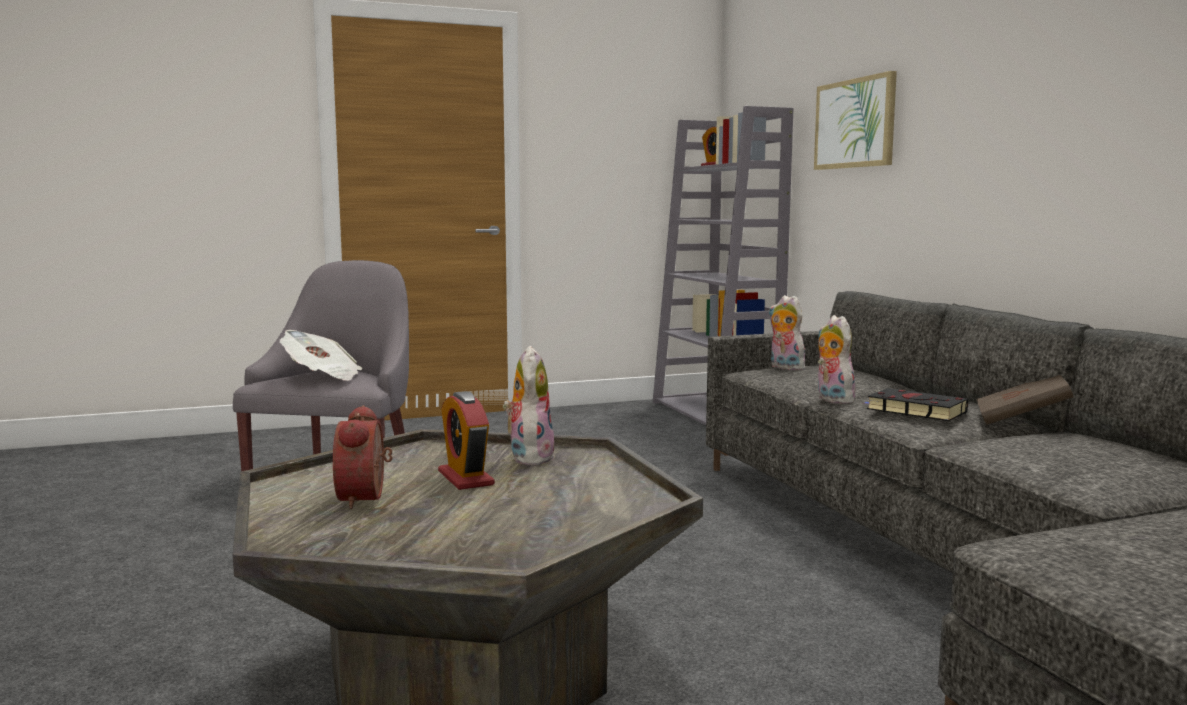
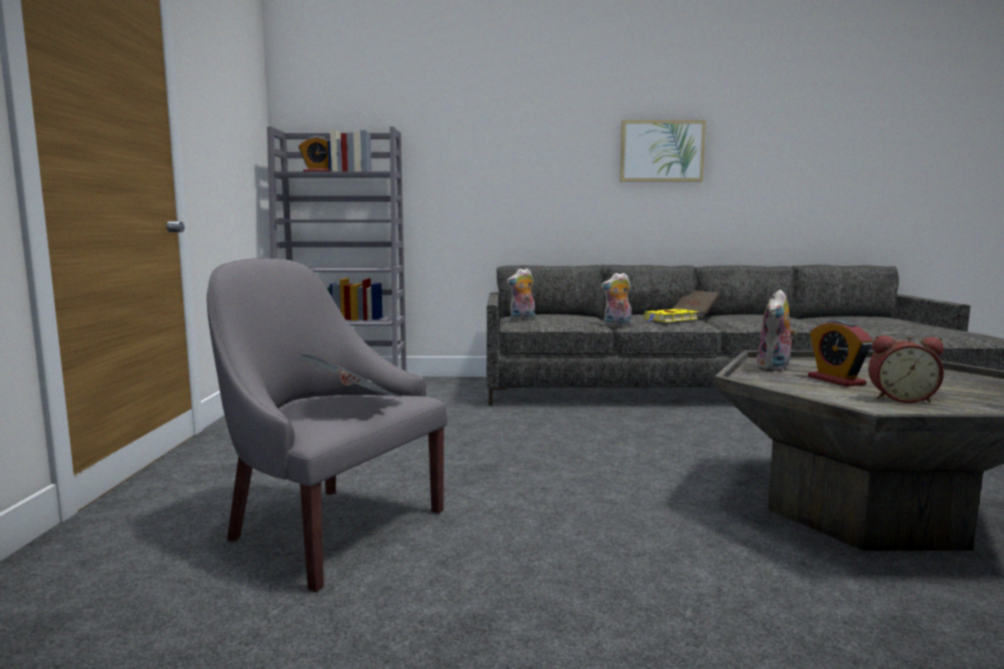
camera: 70 degrees left, 0 degrees up
(465, 478) = (836, 380): alarm clock -> alarm clock turned 75 degrees clockwise
(529, 457) = (775, 368): plush toy -> plush toy turned 75 degrees counterclockwise
(855, 123) = (473, 152): picture -> picture (661, 151)
(913, 410) = (670, 319): black book -> yellow book

